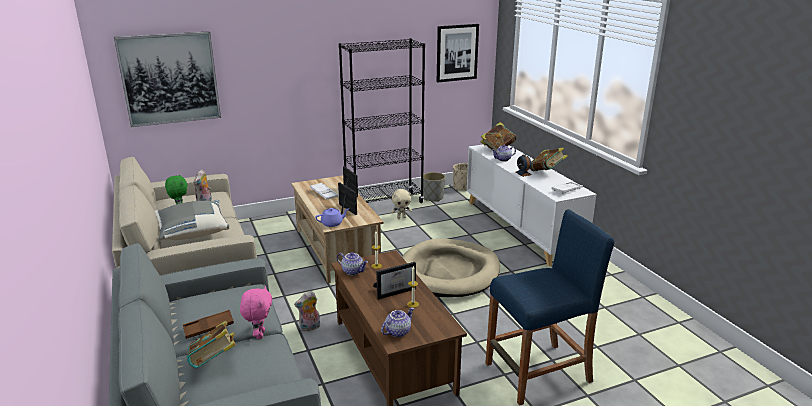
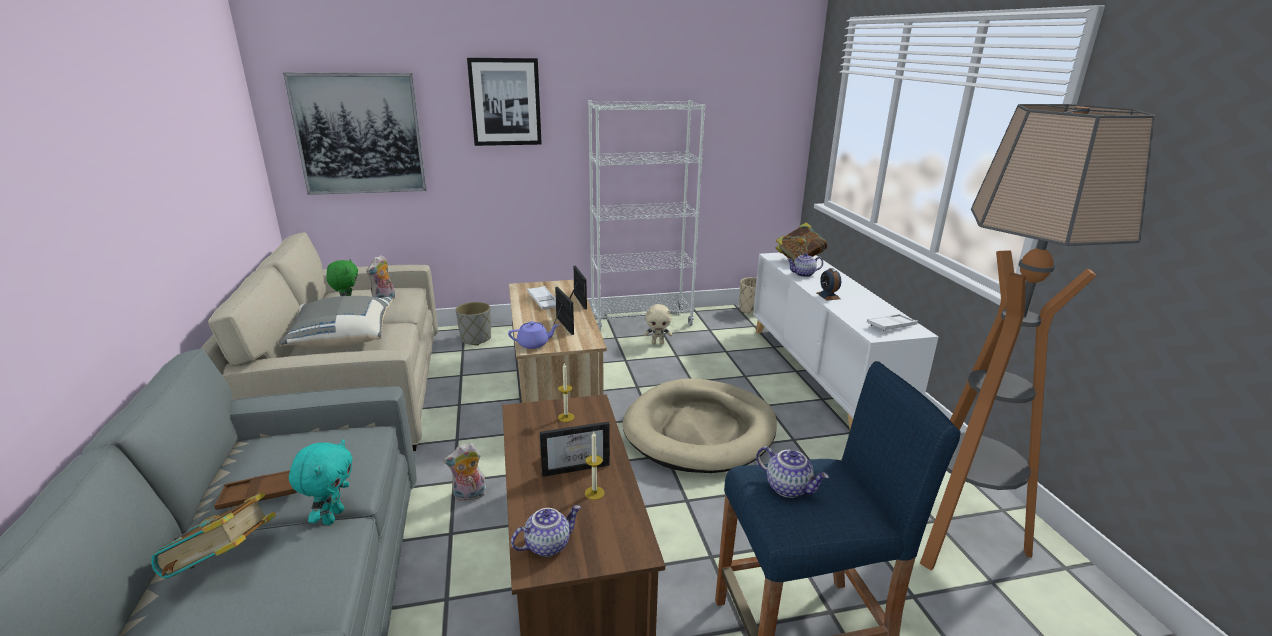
camera: 10 degrees right, 0 degrees up
(259, 334) = (332, 516): pink plush toy -> turquoise plush toy
(353, 271) = (527, 422): teapot -> teapot (789, 487)
(384, 203) = (641, 322): black bookcase -> white bookcase
(433, 198) = (708, 320): grey planter -> grey planter (476, 339)
(457, 52) = (755, 125): picture -> picture (505, 102)
(546, 172) = (864, 297): book -> none
(618, 313) = (957, 536): none -> floor lamp

